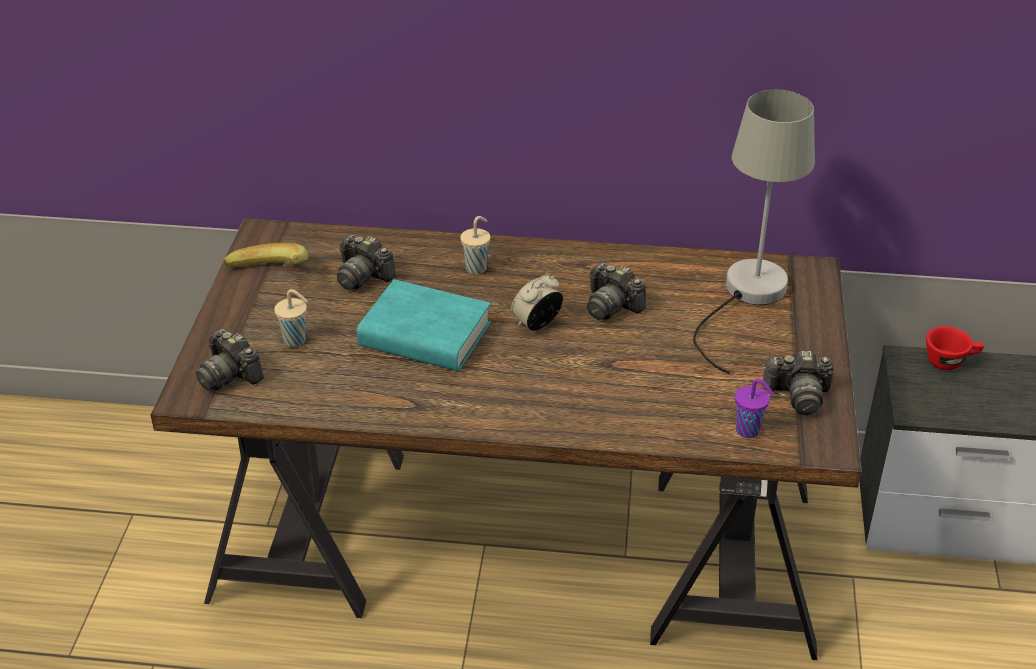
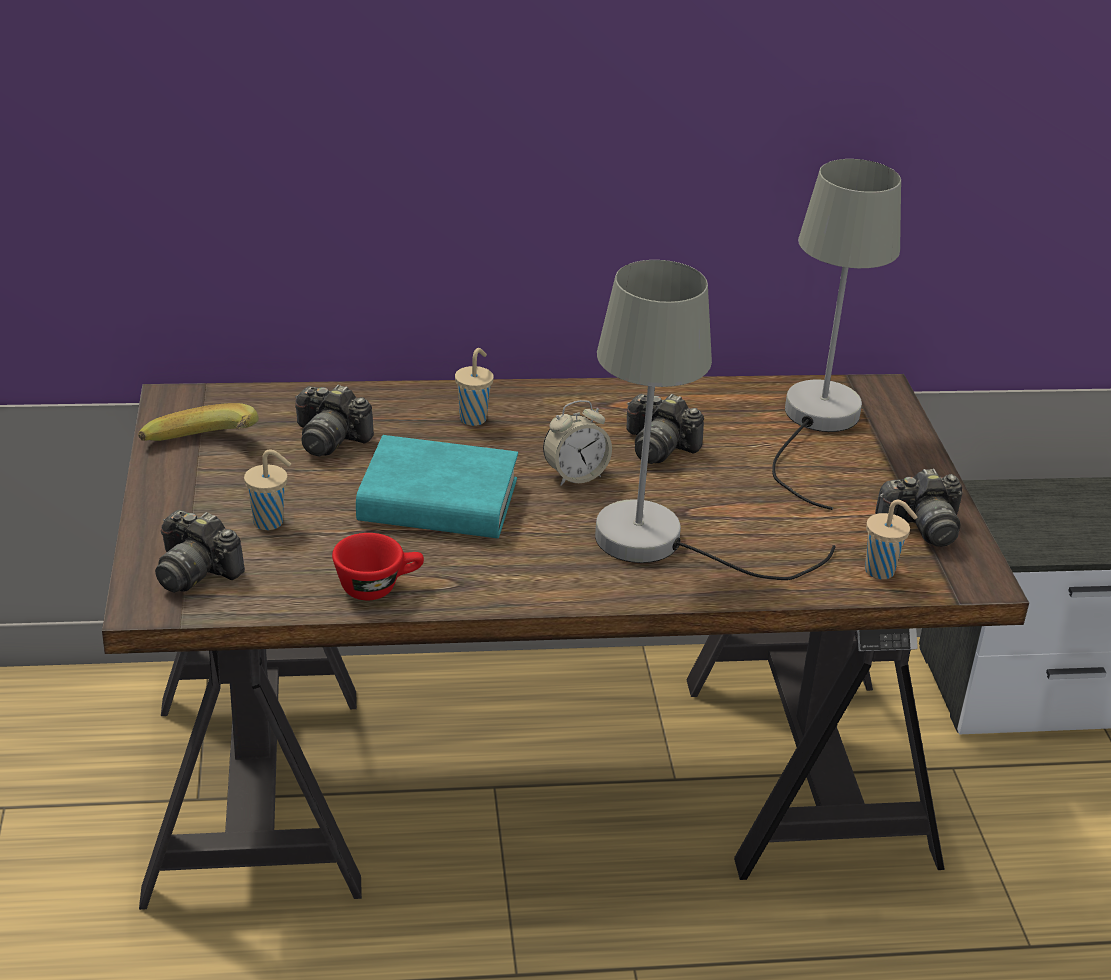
camera: 15 degrees left, 5 degrees down
(537, 324) = (575, 475): alarm clock -> alarm clock turned 150 degrees counterclockwise
(584, 389) = (664, 544): none -> grey table lamp
(749, 431) = (881, 571): purple cup -> beige cup
(950, 361) = (1034, 491): red cup -> red cup (378, 586)

